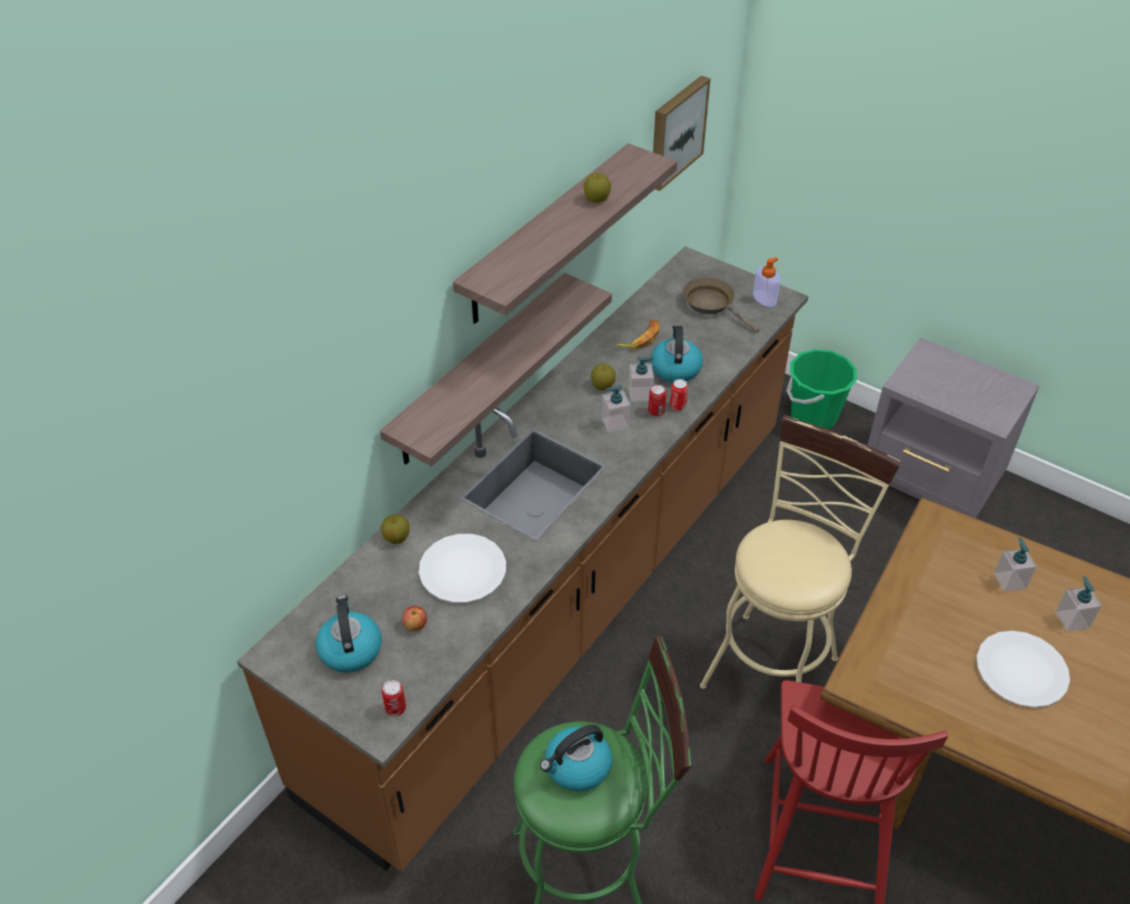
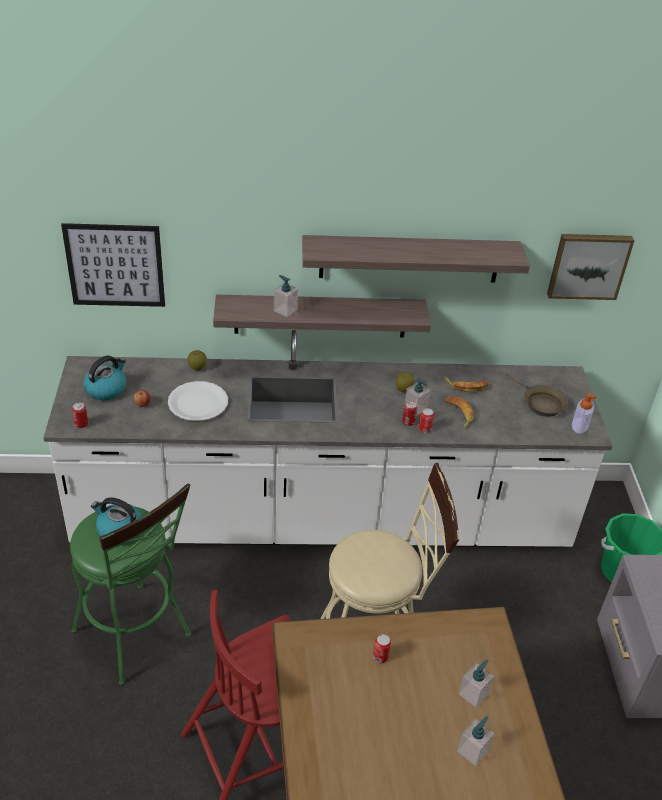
camera: 50 degrees right, 5 degrees down
(266, 486) = (115, 265): none -> picture
(565, 599) = (322, 520): brown counter -> white counter
(596, 199) = (444, 251): apple -> none
(615, 423) = (377, 409): soap dispenser -> soap dispenser (285, 310)
(675, 368) = (458, 413): kettle -> banana
(712, 304) = (540, 403): brown frying pan -> brown frying pan turned 135 degrees clockwise
(925, 624) = (380, 656): none -> can
(1021, 670) = (390, 734): white plate -> none

